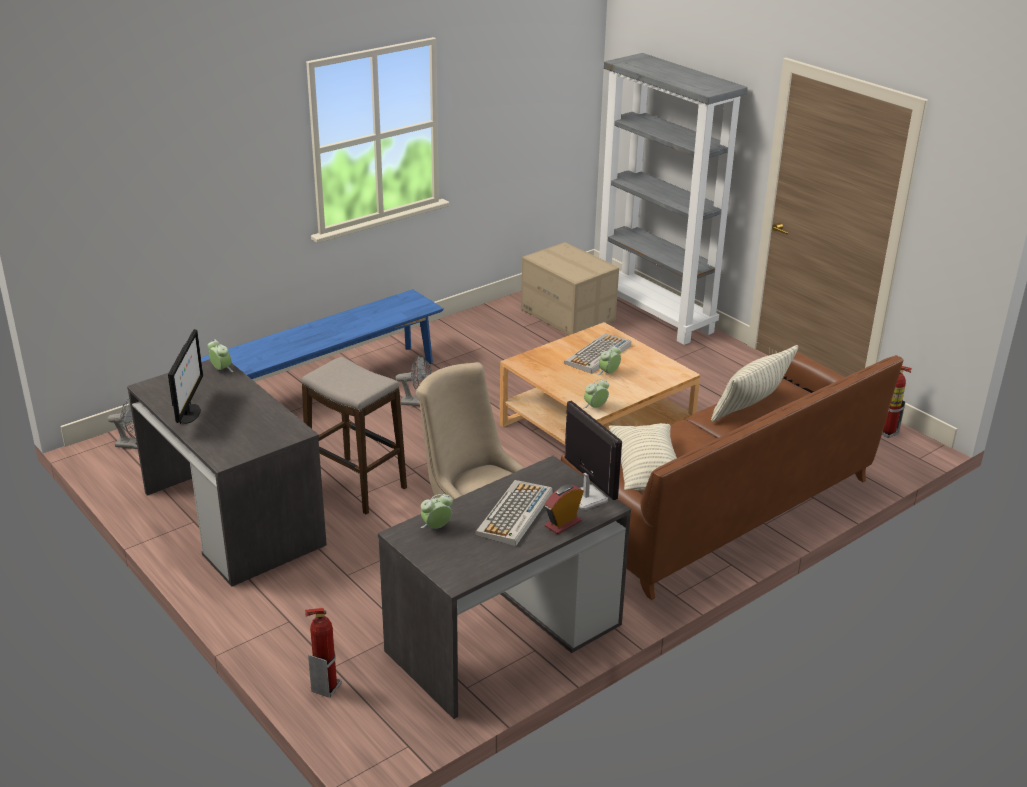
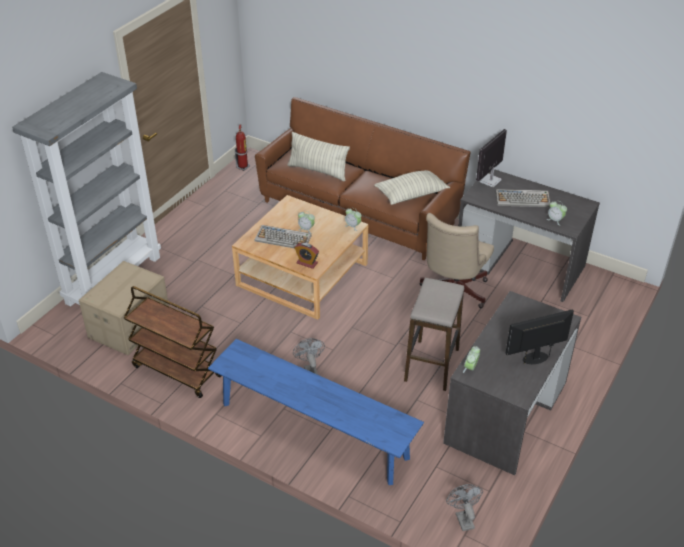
camera: 110 degrees left, 10 degrees up
(325, 687) = (603, 313): fire extinguisher -> none
(477, 330) = (176, 371): none -> brown cart
(563, 524) = (517, 183): alarm clock -> alarm clock (307, 263)

